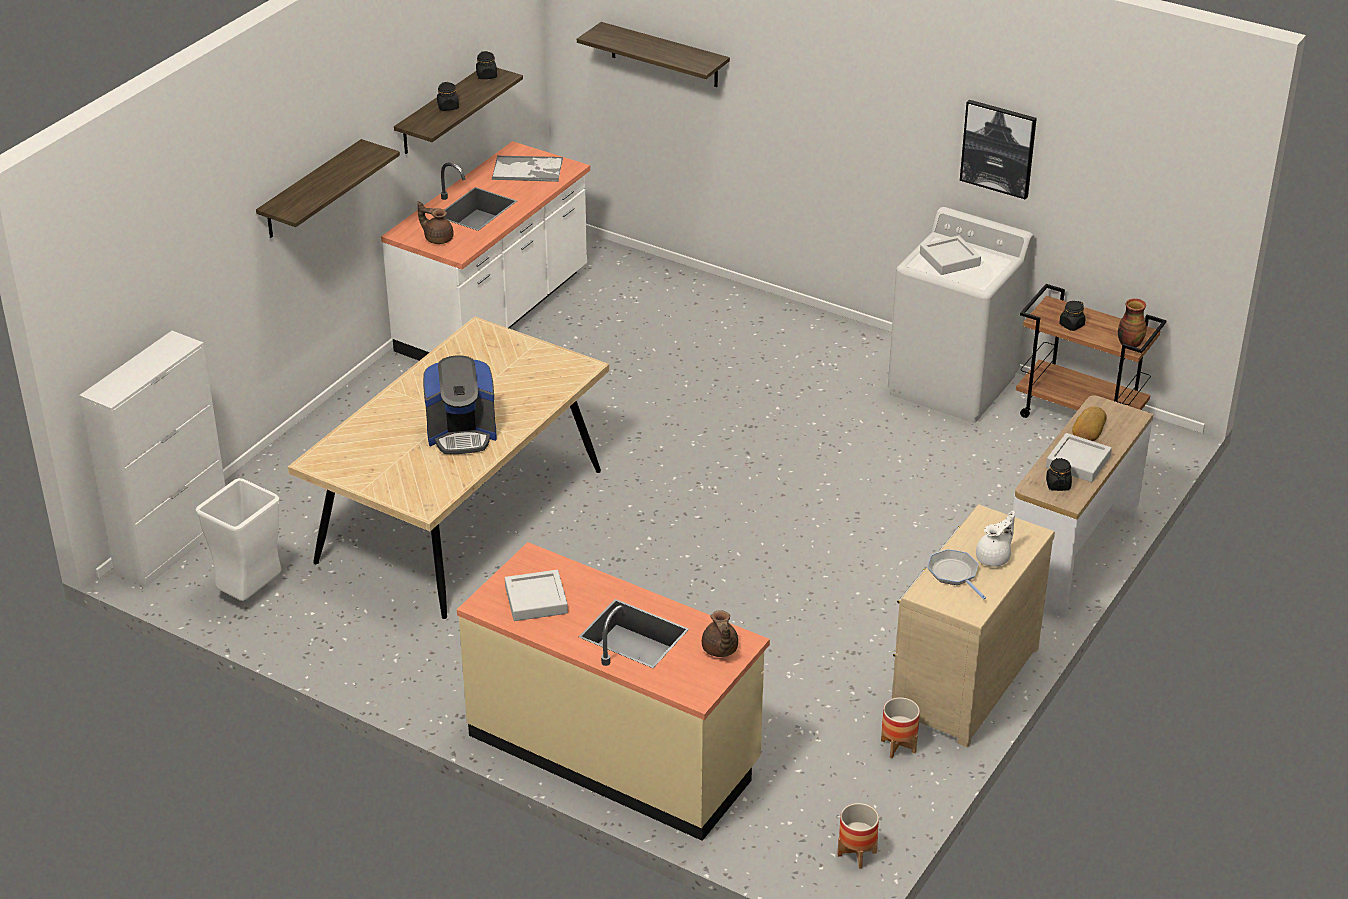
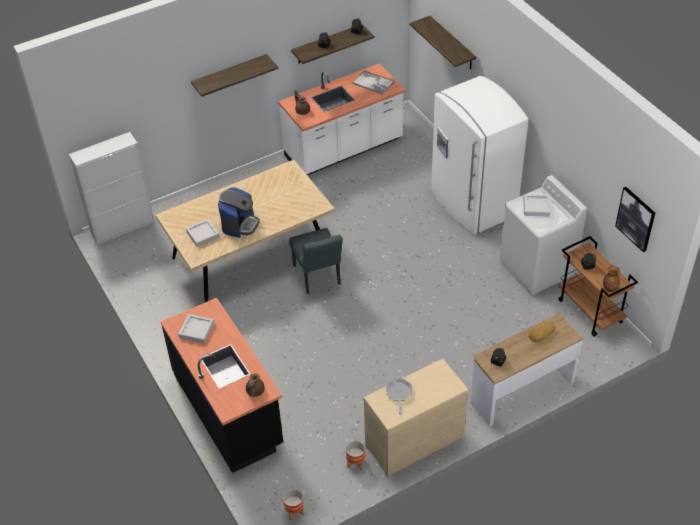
camera: 30 degrees right, 10 degrees up
(251, 594) = (137, 264): white trash can -> none
(462, 434) = (240, 224): coffee machine -> coffee machine turned 90 degrees counterclockwise
(608, 508) = (318, 278): none -> grey chair
(614, 751) = (228, 409): beige counter -> black counter
(777, 329) = (472, 204): none -> white fridge
(994, 558) = (425, 393): white teapot -> none
(998, 148) = (578, 156): picture -> picture (636, 219)
(1078, 462) = (519, 351): grey tray -> grey tray (203, 235)

